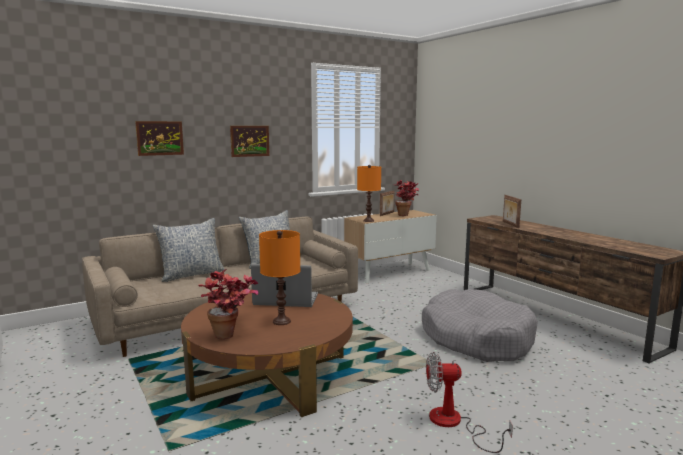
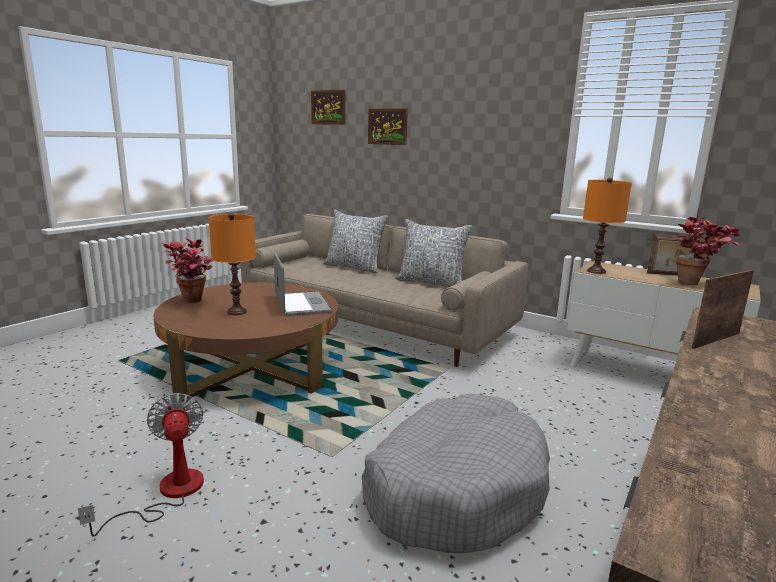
camera: 65 degrees right, 5 degrees up
(249, 141) = (478, 133): picture -> picture (328, 107)

